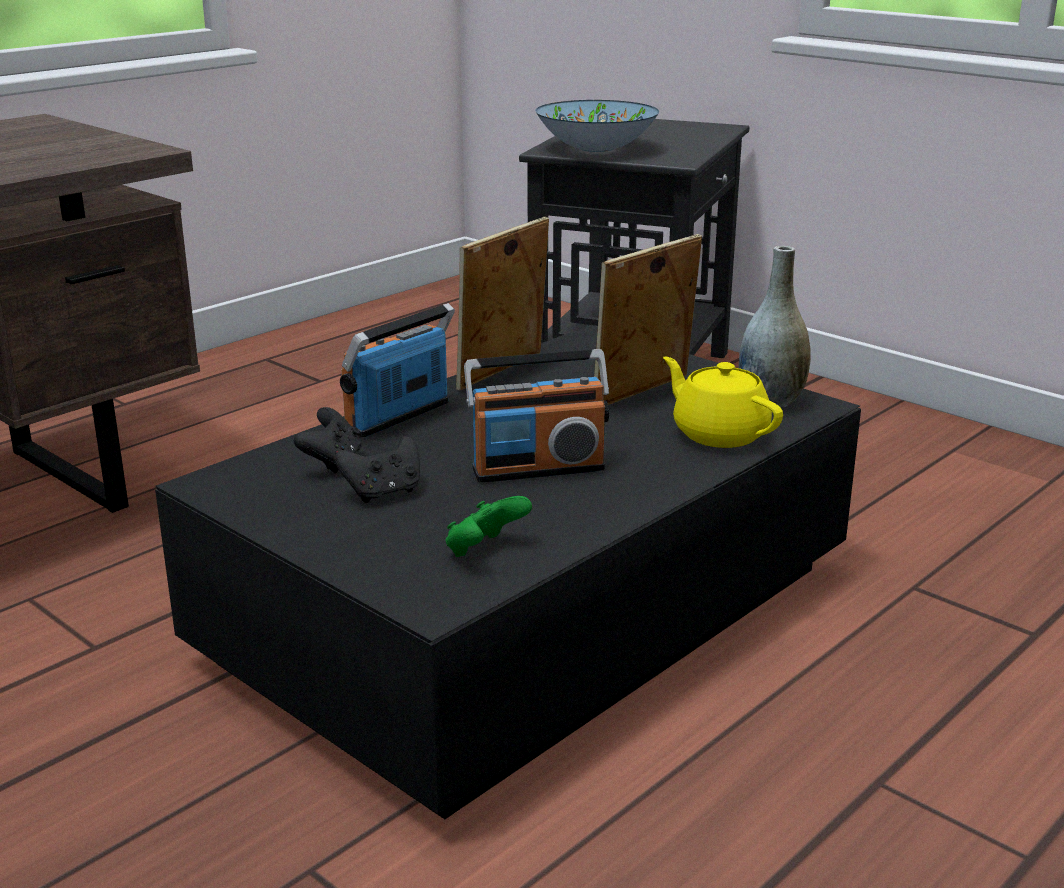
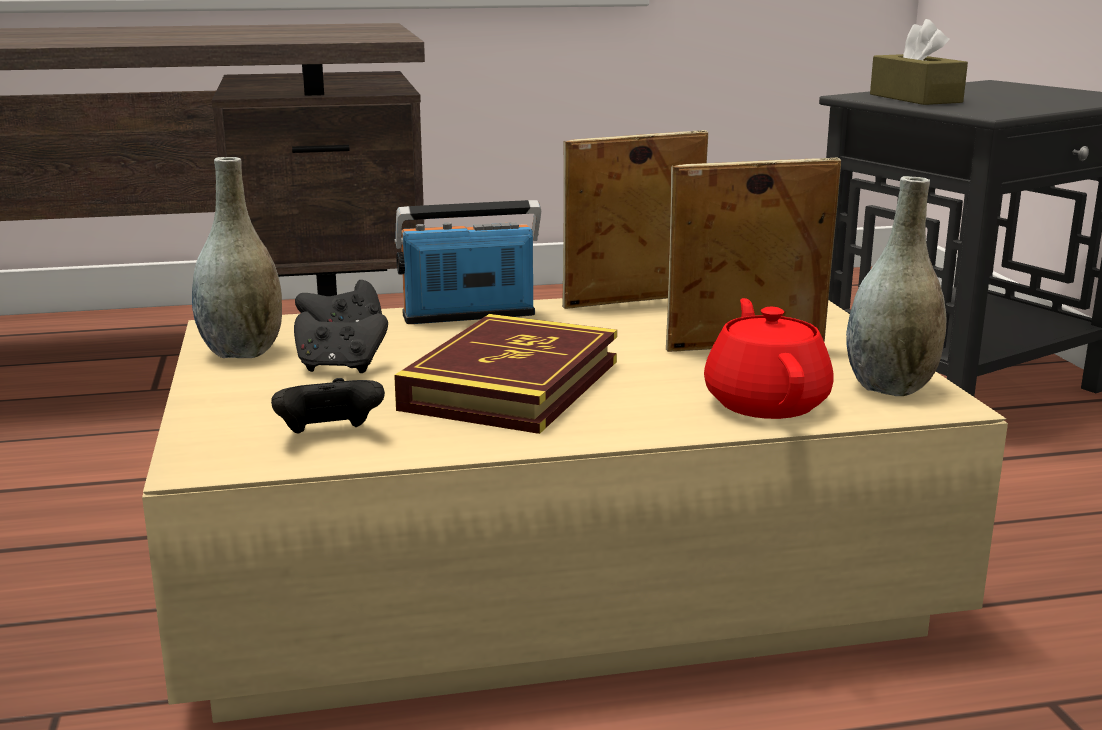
camera: 35 degrees right, 5 degrees down
(273, 502) = (242, 352): none -> grey vase
(484, 551) = (329, 436): green game controller -> black game controller
(530, 613) = (548, 570): black coffee table -> beige coffee table
(538, 469) = (512, 385): radio -> book
(595, 148) = (915, 98): bowl -> brown tissue box
(719, 433) = (766, 402): yellow teapot -> red teapot

